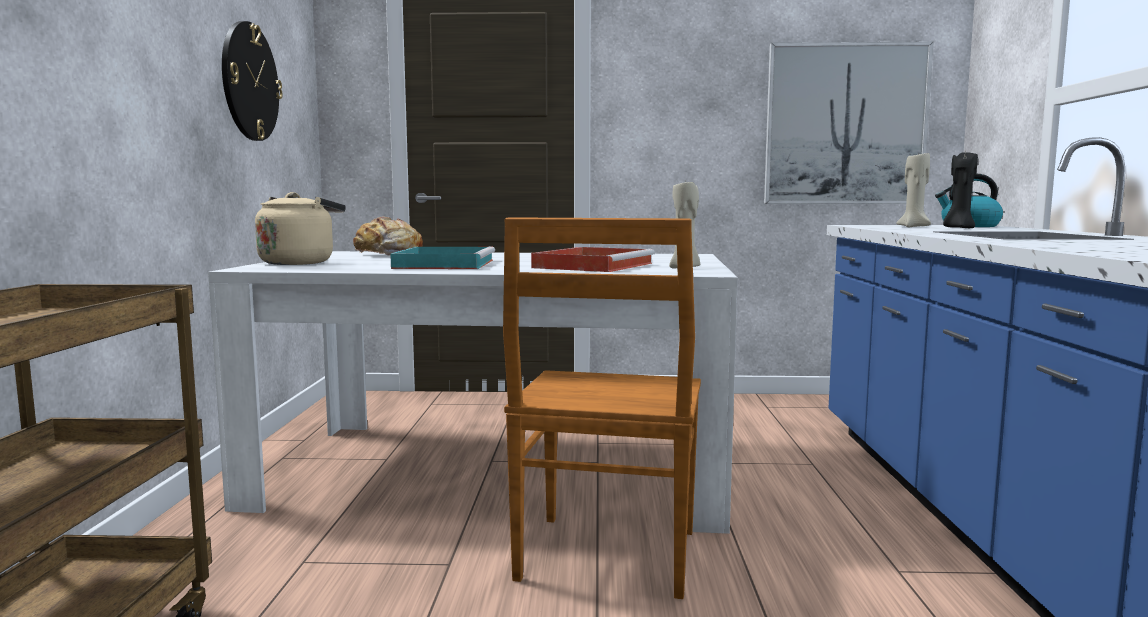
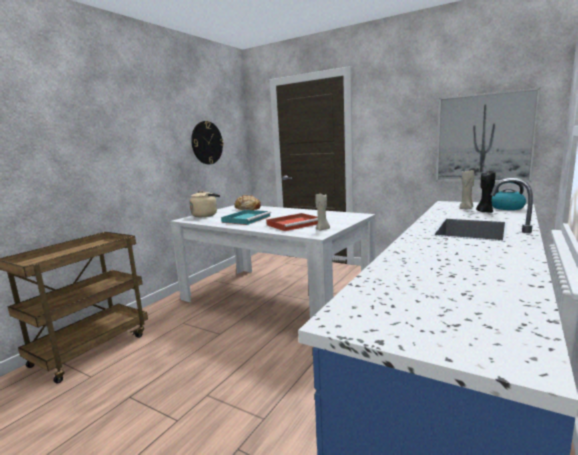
camera: 30 degrees right, 5 degrees up
(606, 557) = (270, 344): brown chair -> none

